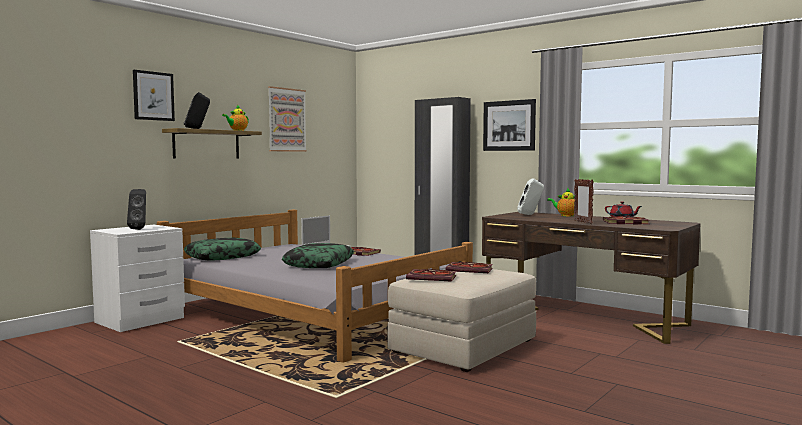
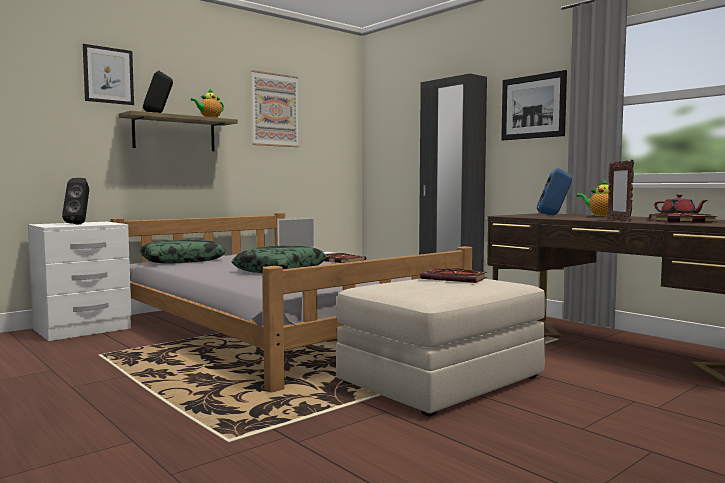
camera: 10 degrees right, 0 degrees up
(433, 278) = (396, 285): book -> none
(530, 214) = (553, 215): white speaker -> blue speaker

